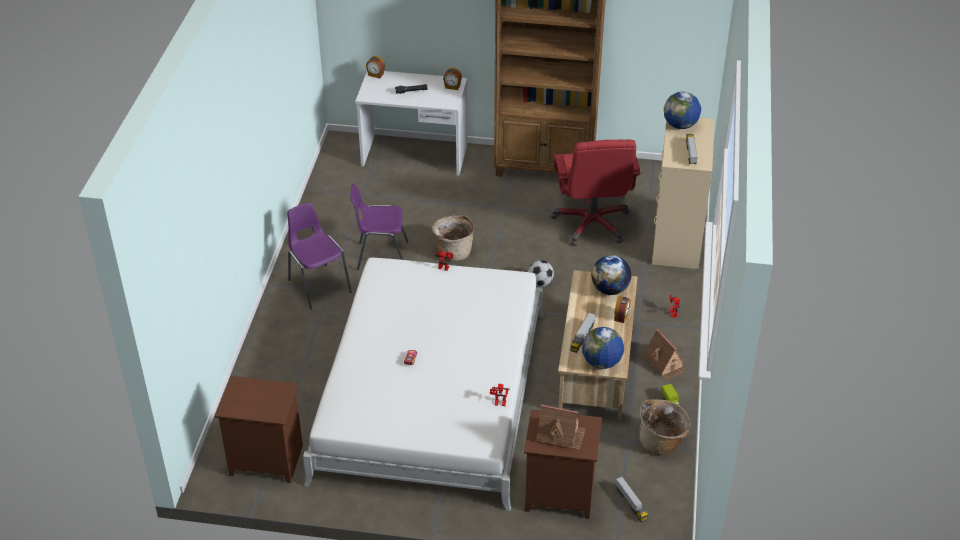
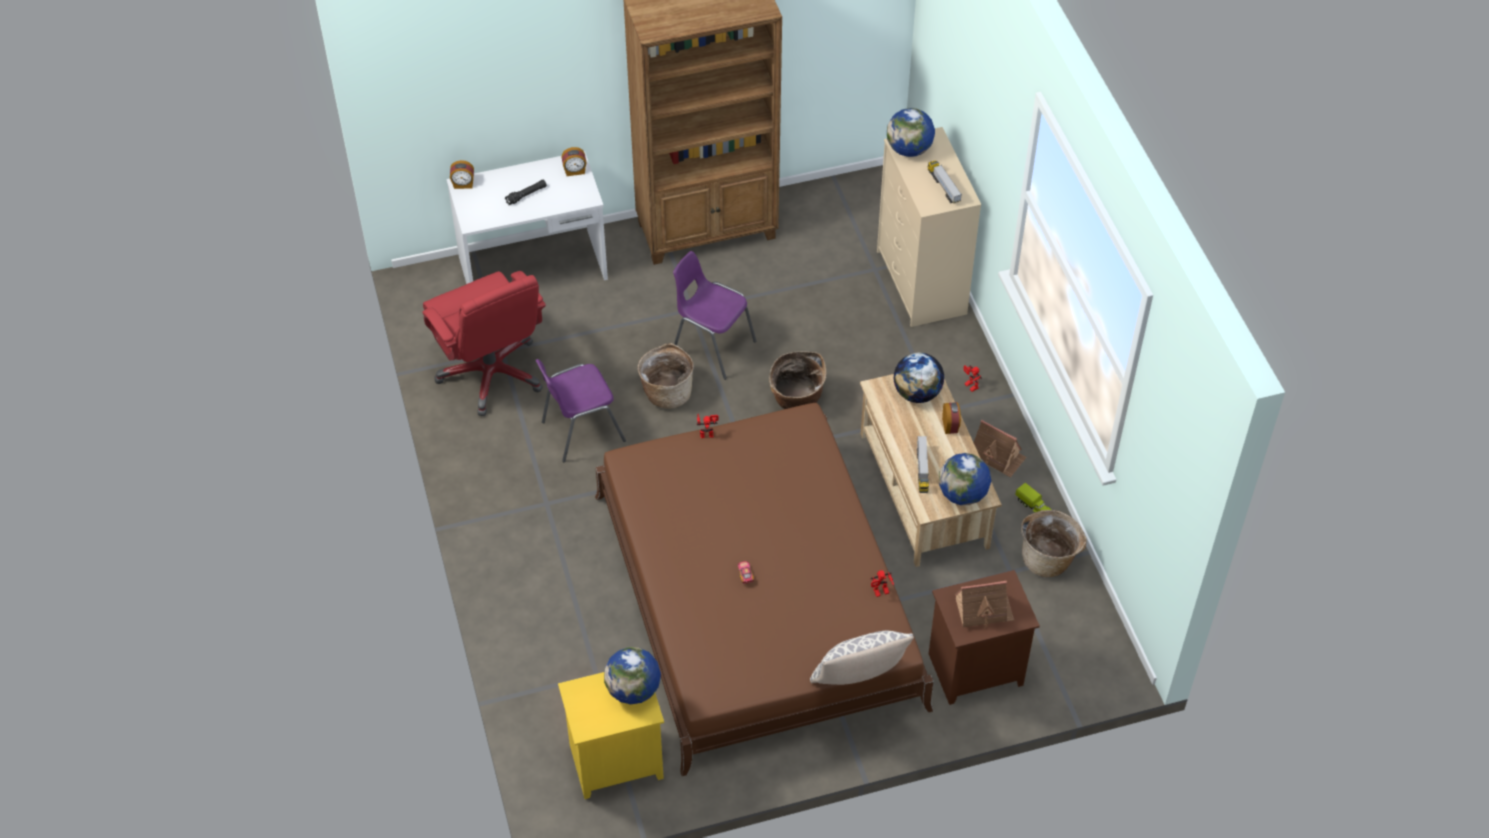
camera: 25 degrees left, 10 degrees up
(265, 461) = (615, 763): brown nightstand -> yellow nightstand
(277, 397) = (633, 690): none -> globe
(318, 285) = (528, 502): purple chair -> purple chair (712, 346)
(431, 394) = (757, 599): white bed -> brown bed
(445, 454) = (858, 681): none -> pillow
(540, 283) = (796, 400): football -> basket
(592, 223) = (810, 293): red office chair -> red office chair (492, 374)
(630, 503) = (1057, 648): toy truck -> none

